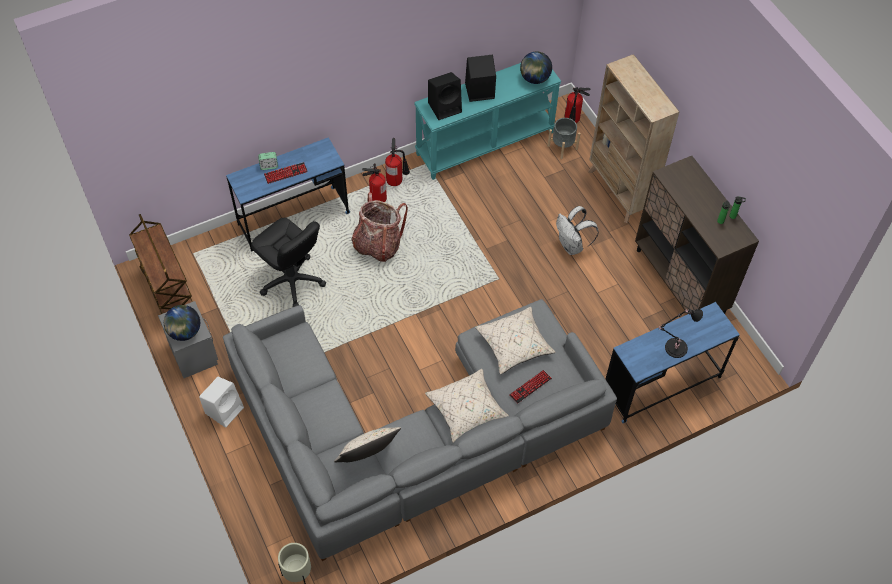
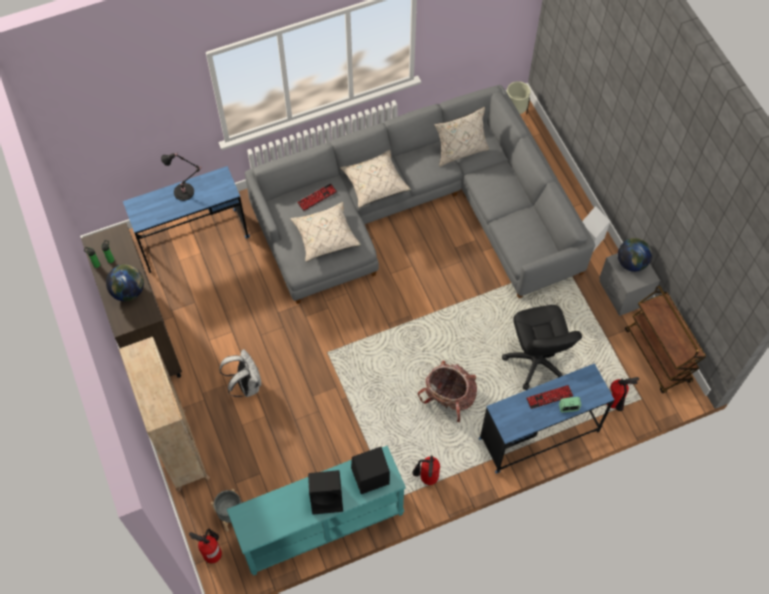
camera: 175 degrees left, 5 degrees up
(292, 281) = (536, 361): black office chair -> black office chair turned 150 degrees counterclockwise
(377, 198) = (449, 456): fire extinguisher -> fire extinguisher (614, 404)
(534, 78) = (258, 513): globe -> globe (128, 291)

